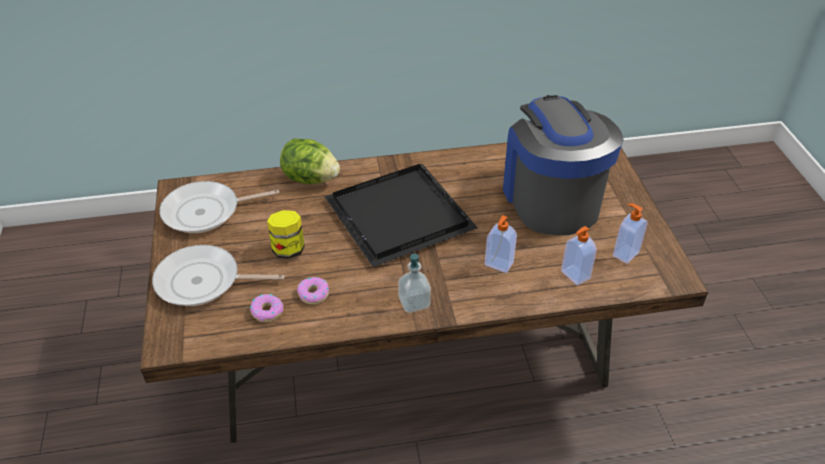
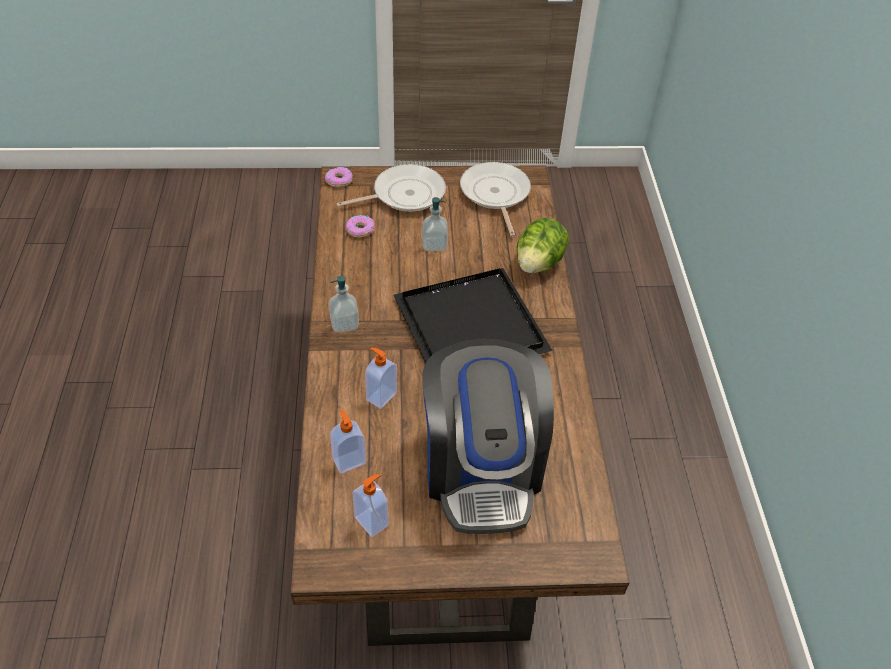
camera: 95 degrees right, 5 degrees up
(203, 282) = (404, 194): frying pan -> frying pan turned 60 degrees clockwise
(288, 249) = (434, 244): jar -> soap dispenser
(313, 294) = (373, 258): donut -> donut (339, 180)
(551, 199) = (482, 468): coffee machine -> coffee machine turned 90 degrees clockwise

